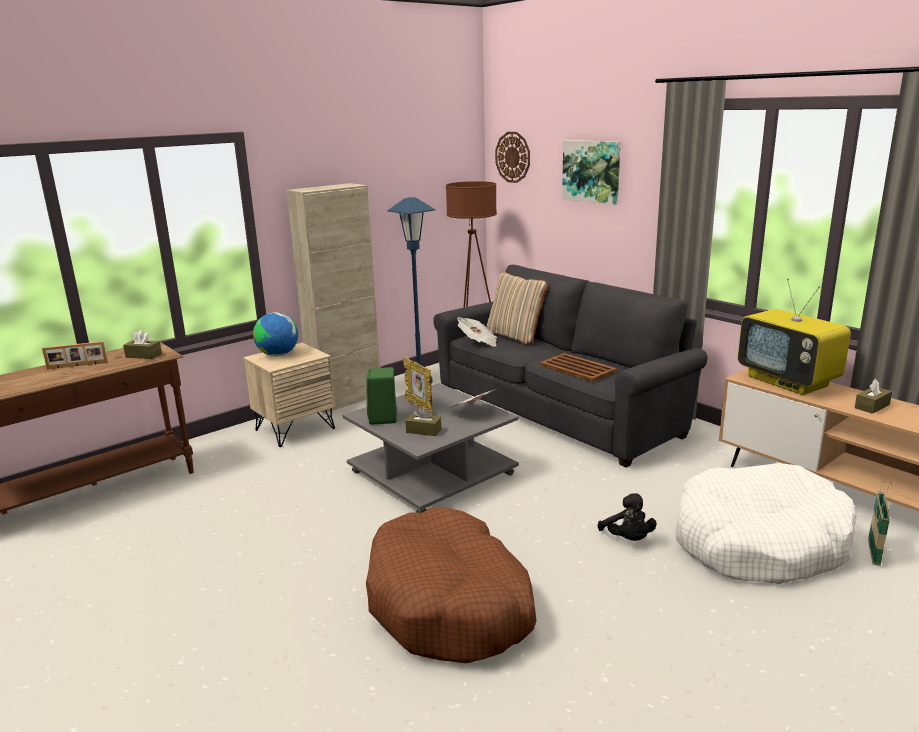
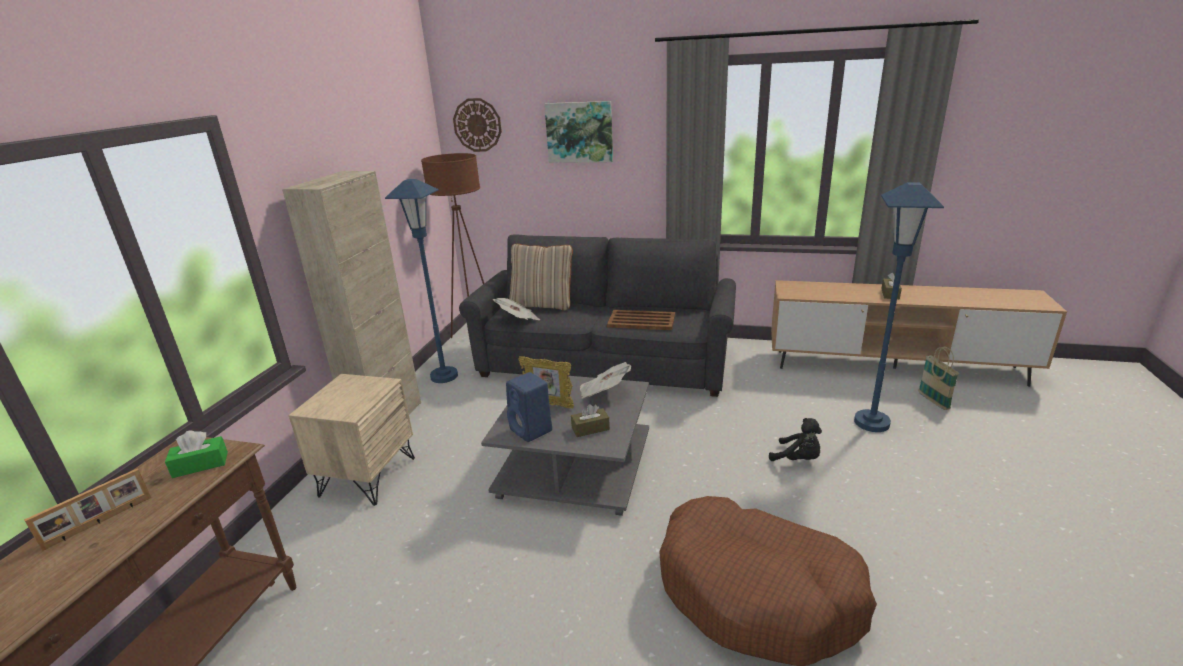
camera: 35 degrees left, 5 degrees up
(143, 355) = (200, 465): brown tissue box -> green tissue box
(278, 355) = (334, 398): globe -> none
(383, 419) = (532, 430): green speaker -> blue speaker
(758, 542) = (871, 422): white dog bed -> blue floor lamp
(788, 381) = (817, 289): television -> none

